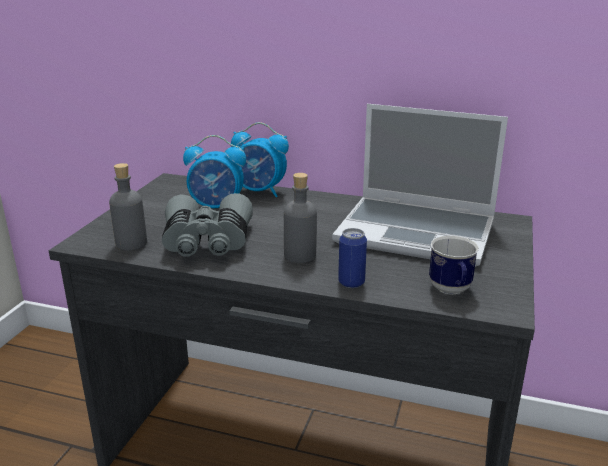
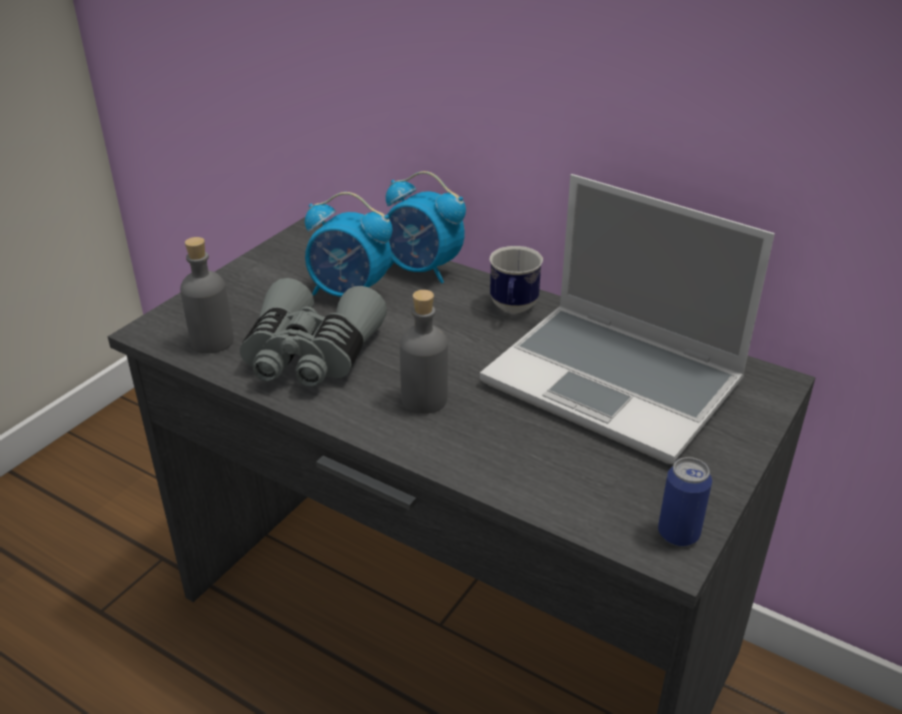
camera: 15 degrees right, 10 degrees up
(351, 282) = (472, 461): can -> can (678, 534)
(451, 291) = (608, 503): mug -> mug (513, 309)

